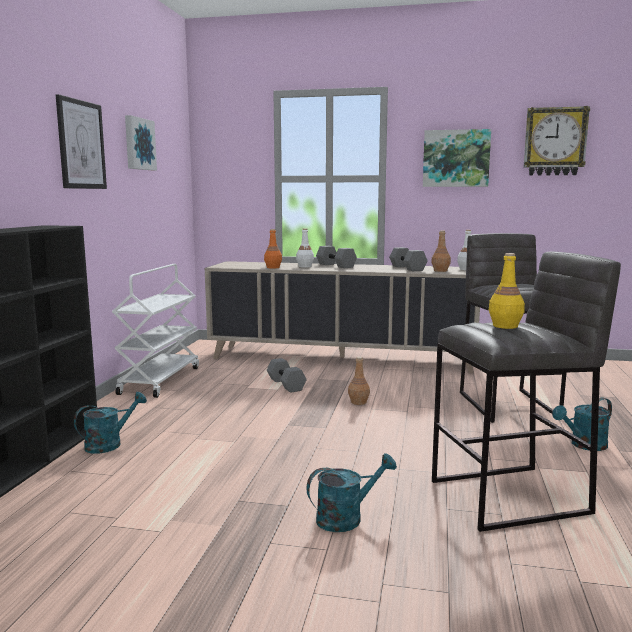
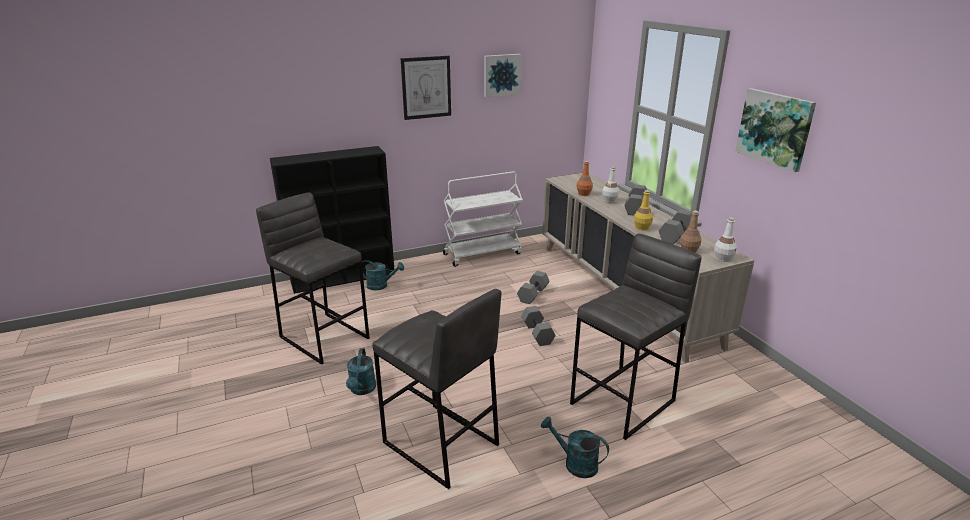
camera: 55 degrees right, 15 degrees up
(167, 514) = (324, 337): none -> grey stool
(346, 518) = (362, 390): turquoise watering can -> turquoise watering can turned 60 degrees clockwise
(358, 402) = (536, 333): brown bottle -> grey dumbbell
(505, 326) = (425, 329): yellow bottle -> yellow bottle (642, 227)
(555, 141) = (888, 138): wall clock -> none

